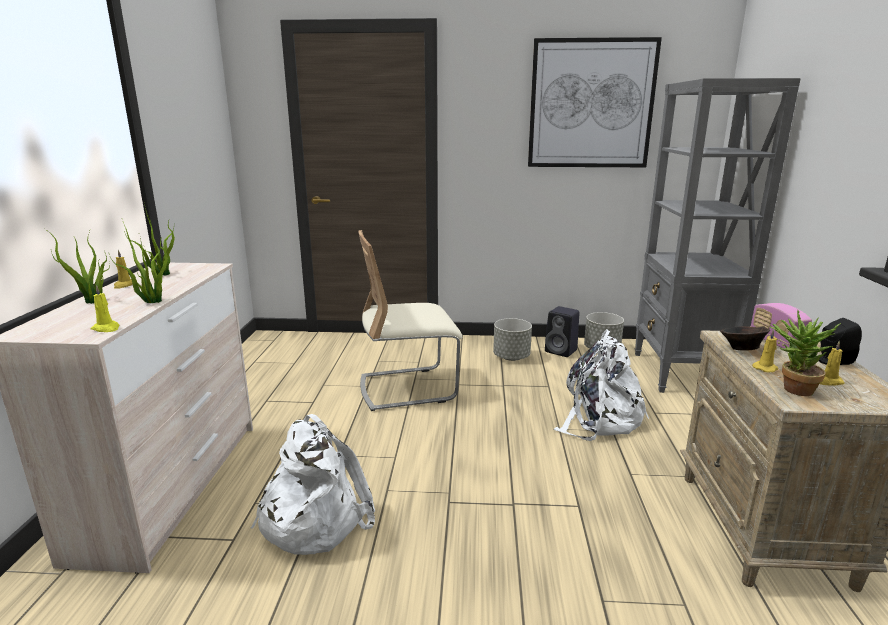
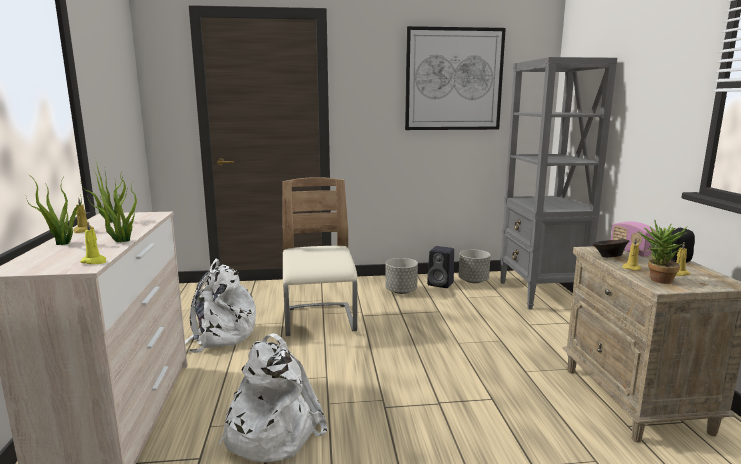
camera: 10 degrees left, 5 degrees down
(407, 388) = (319, 321): beige chair -> beige chair turned 105 degrees clockwise
(599, 419) = (487, 333): white backpack -> white backpack (219, 335)

